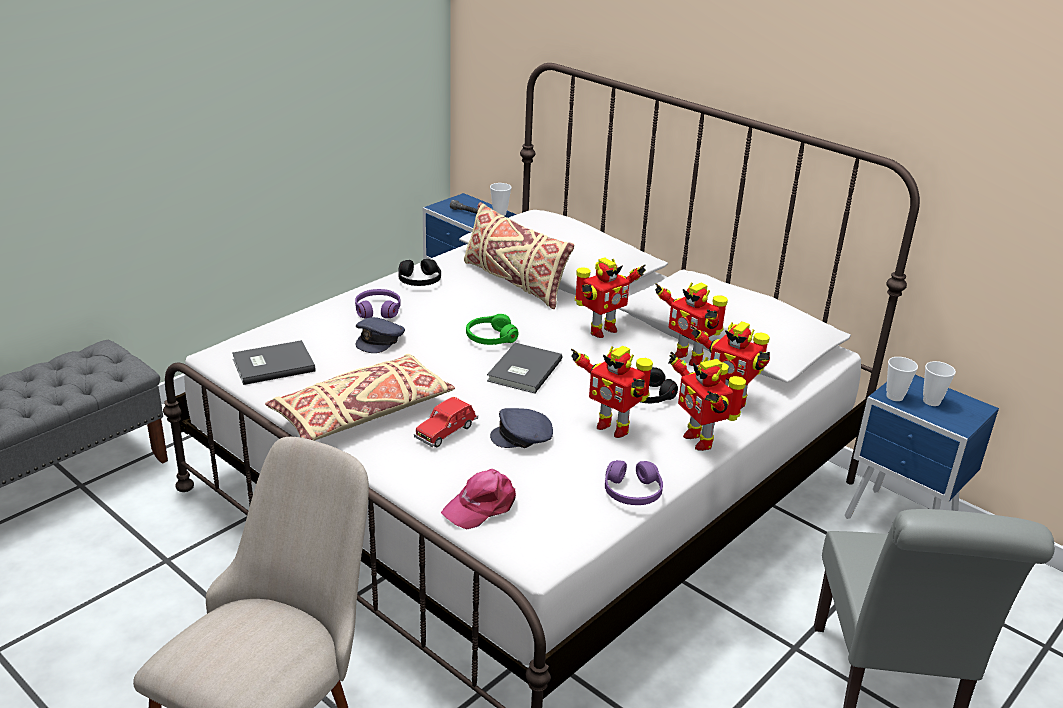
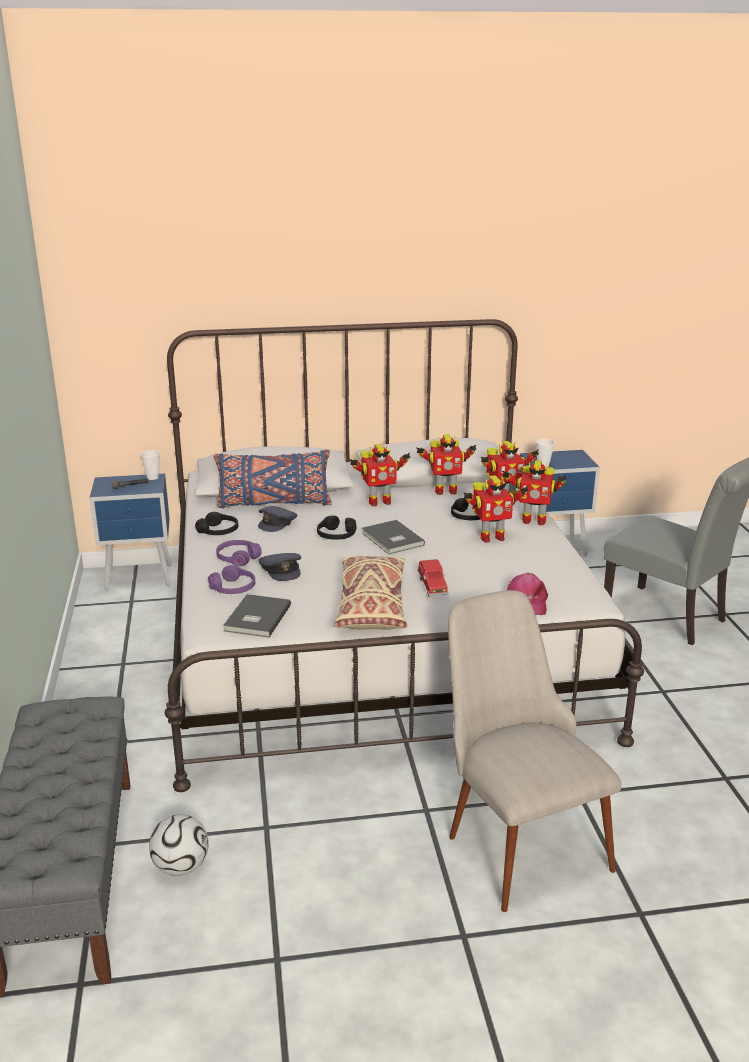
camera: 50 degrees left, 5 degrees down
(81, 539) = (181, 866): none -> football
(490, 338) = (336, 535): green headphones -> black headphones
(514, 282) = (274, 503): beige pillow -> blue pillow
(523, 437) = (468, 565): grey cap -> grey cap (277, 523)
(601, 330) = (378, 502): toy robot -> toy robot turned 75 degrees clockwise
(632, 492) = (562, 556): purple headphones -> purple headphones (233, 588)
(931, 401) = (558, 460): cup -> none

